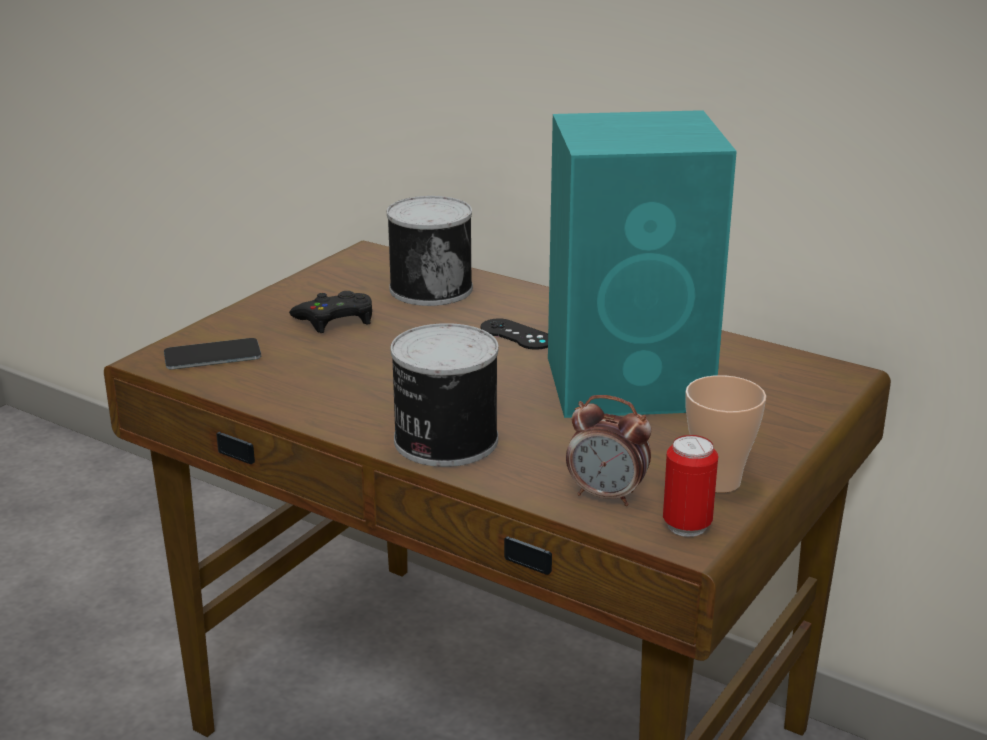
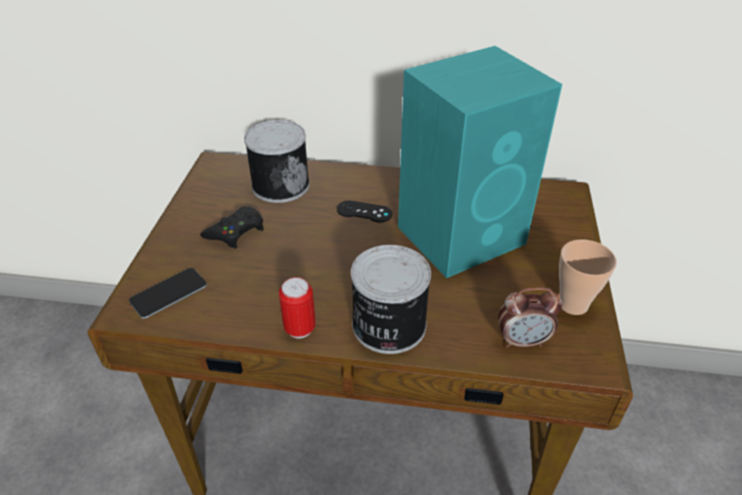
camera: 25 degrees left, 15 degrees up
(687, 526) = (586, 351): can -> can (300, 328)

